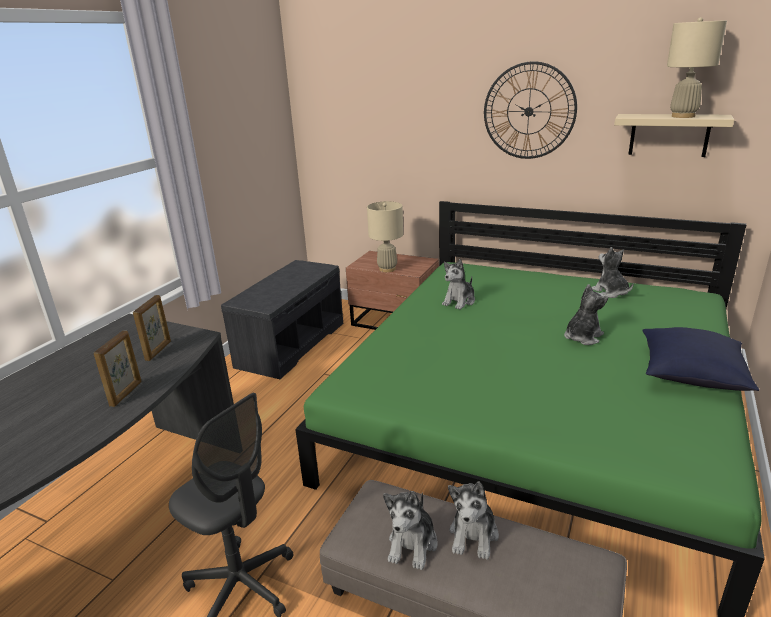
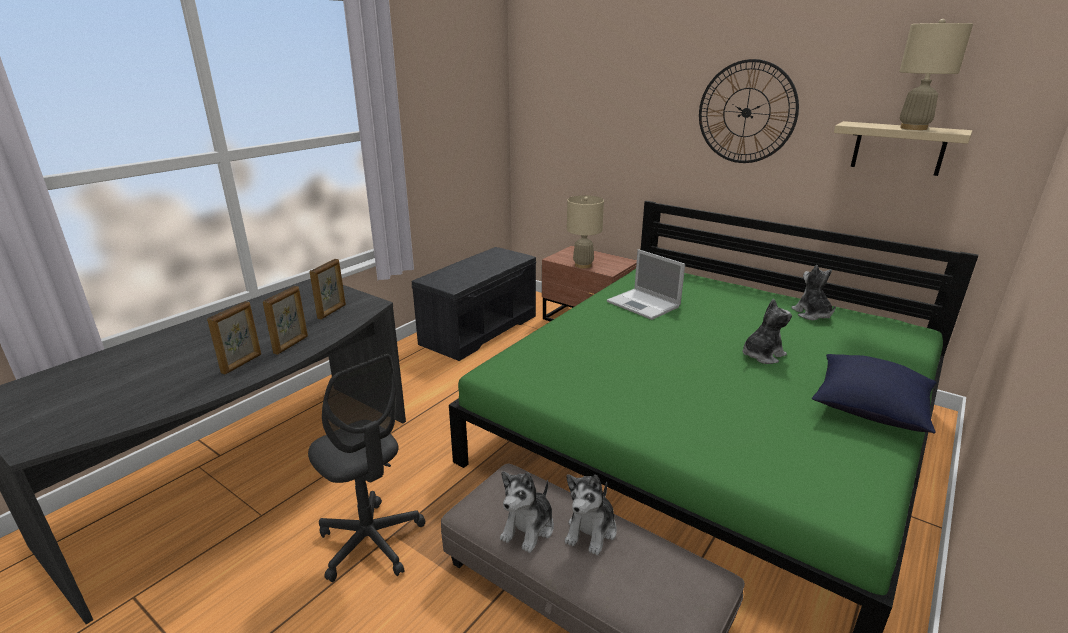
camera: 10 degrees right, 0 degrees up
(77, 423) = (242, 364): none -> picture frame
(459, 301) = (644, 304): plush toy -> laptop

